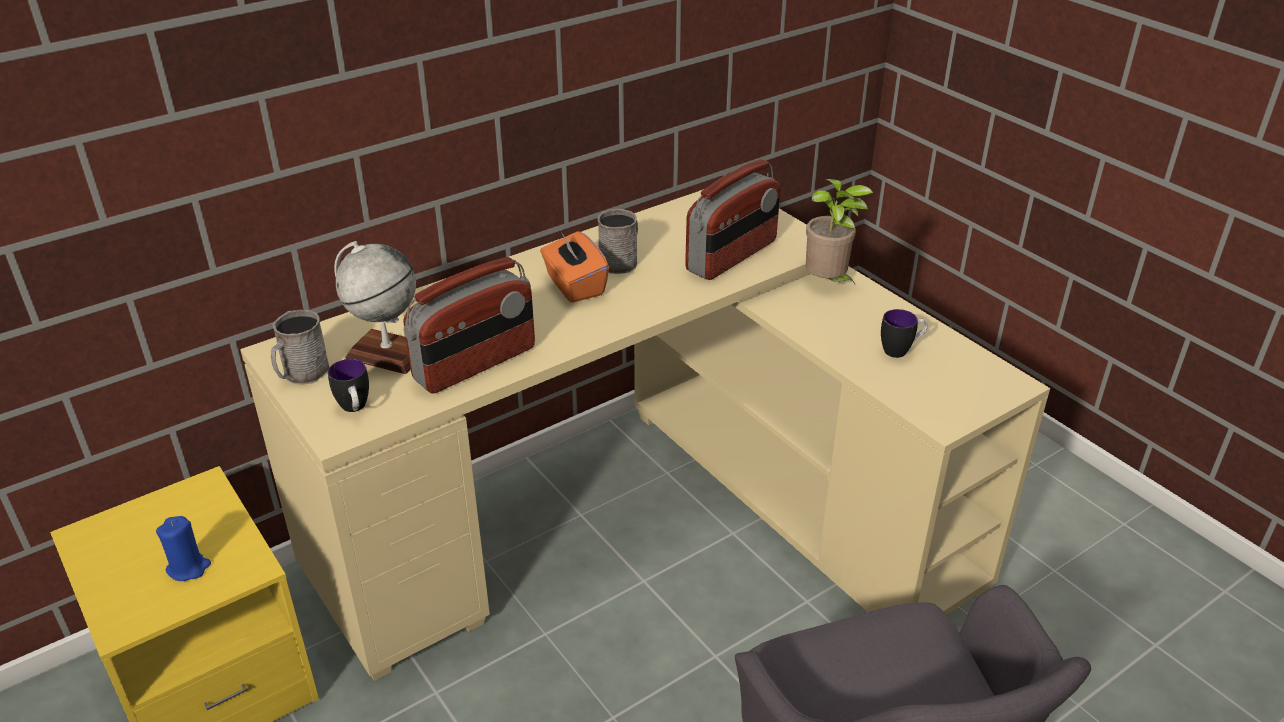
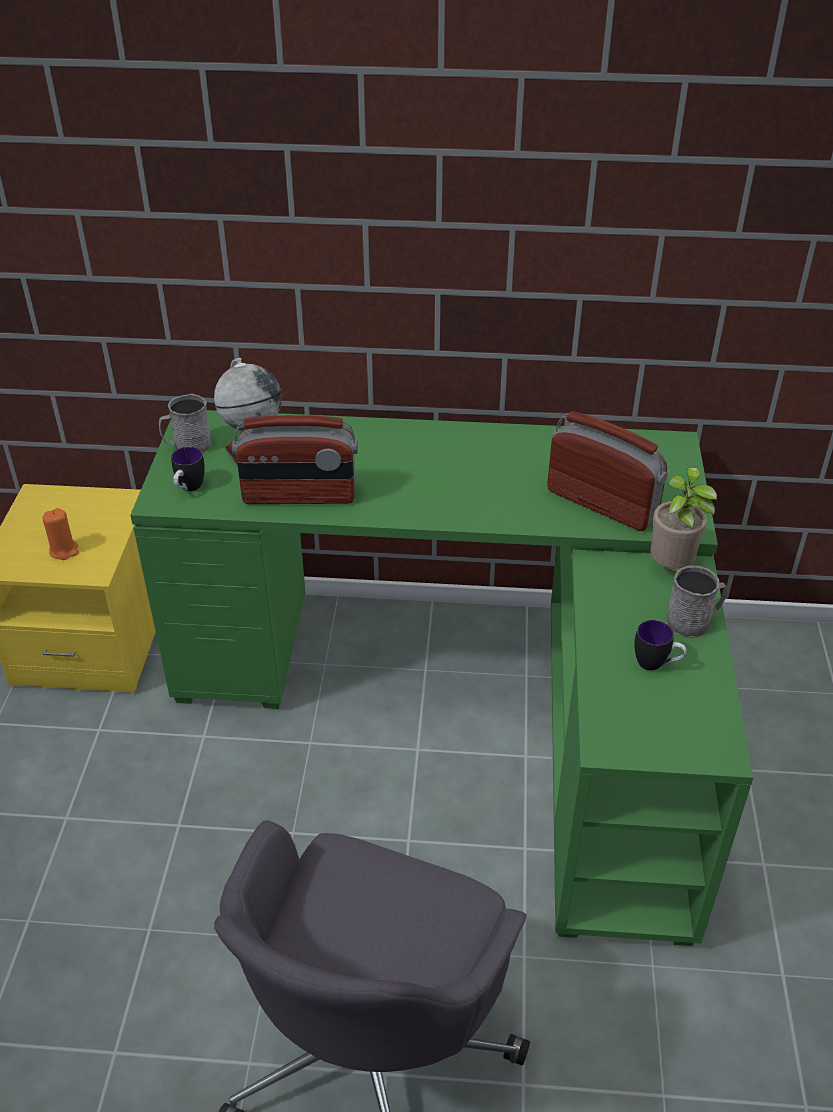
camera: 40 degrees right, 5 degrees up
(188, 568) = (64, 550): blue candle -> orange candle
(574, 286) = (443, 468): orange tissue box -> none
(621, 261) = (505, 464): grey mug -> grey mug (693, 621)
(648, 517) = (472, 702): beige desk -> green desk
(732, 256) = (602, 503): radio -> radio turned 135 degrees counterclockwise

